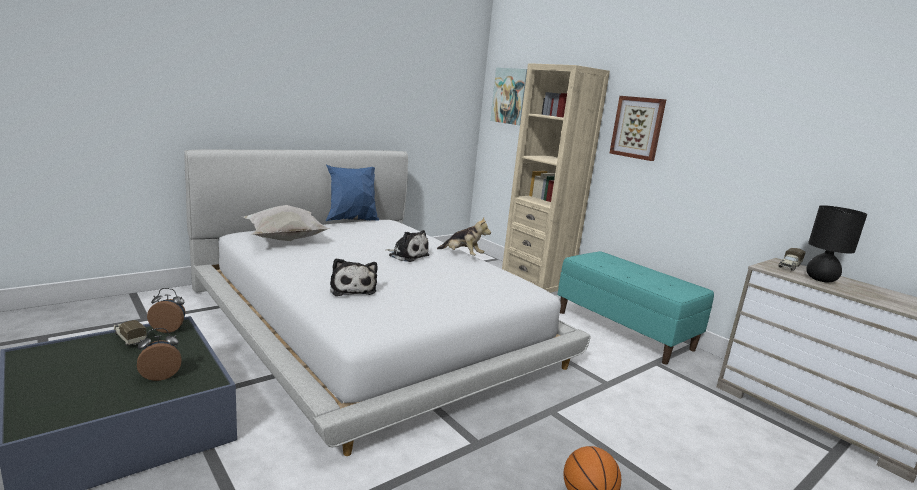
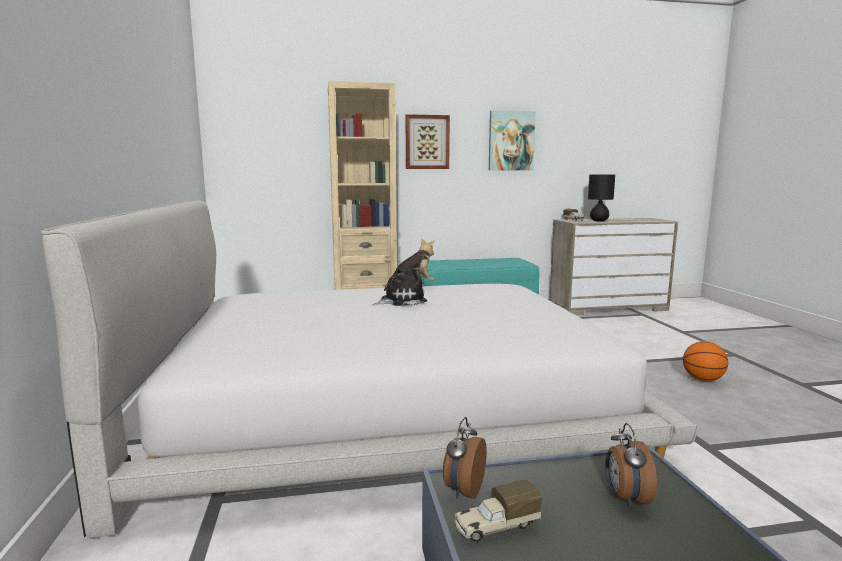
camera: 60 degrees left, 5 degrees down
(284, 240) = (274, 342): white pillow -> none
(352, 221) = (218, 307): blue pillow -> none
(352, 289) = (498, 329): plush toy -> none
(510, 96) = (253, 123): picture -> picture (511, 141)

